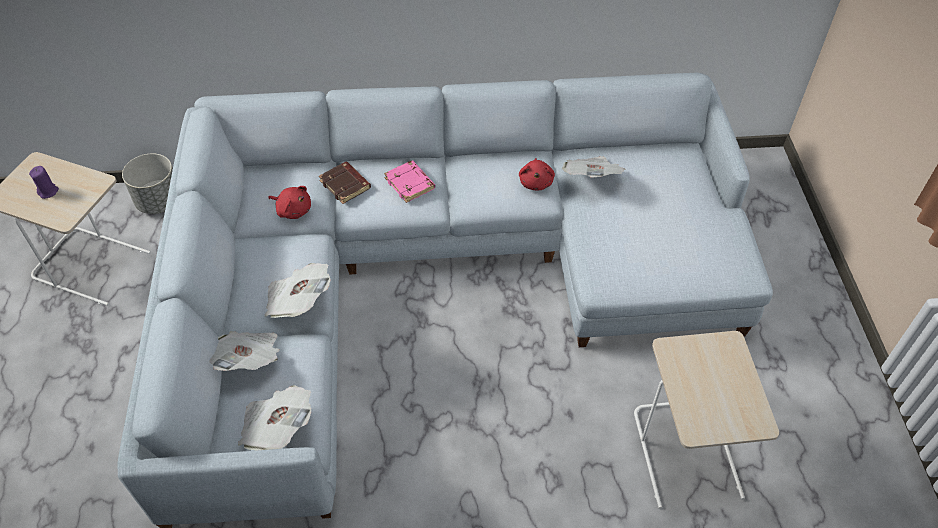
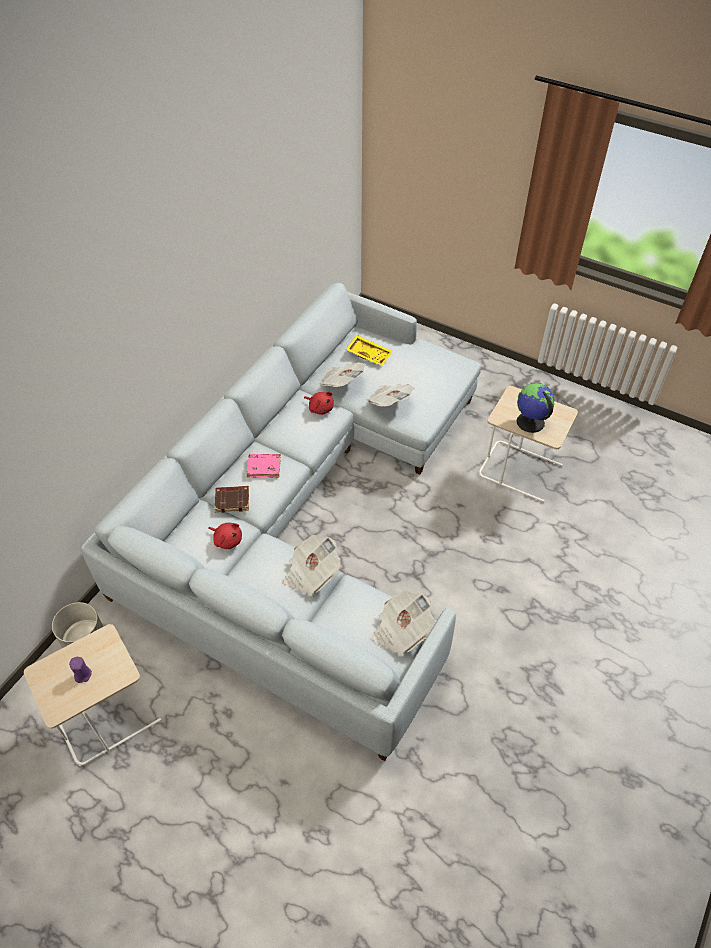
camera: 55 degrees left, 0 degrees up
(247, 360) = (335, 624): newspaper -> newspaper (389, 402)
(293, 210) = (227, 540): red plush toy -> red plush toy turned 60 degrees clockwise
(659, 177) = (369, 354): none -> yellow tray
(697, 388) = (530, 422): none -> globe

